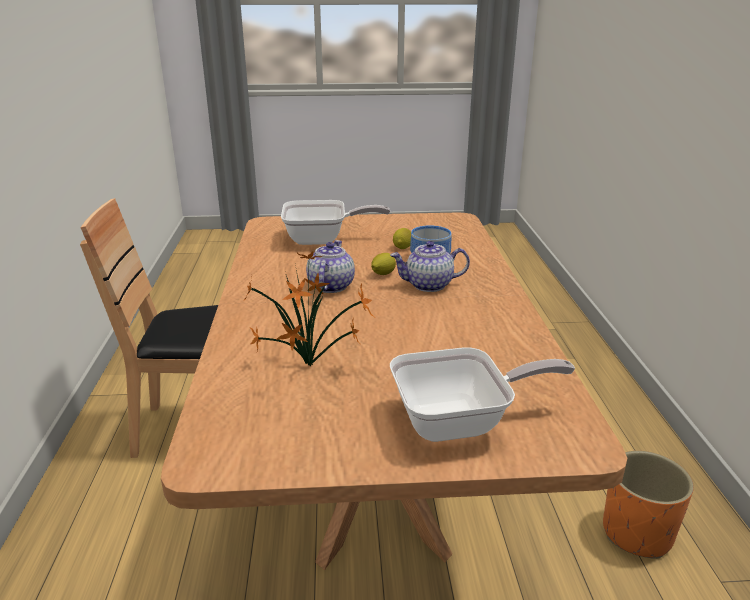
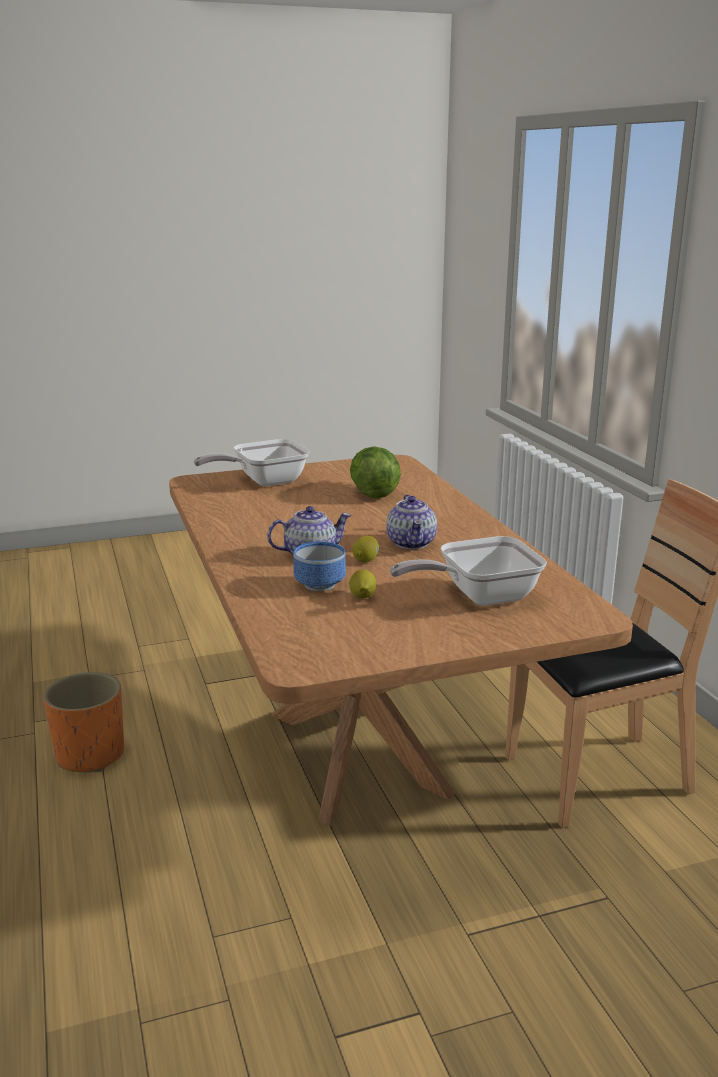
camera: 165 degrees right, 5 degrees down
(313, 367) = (373, 493): potted plant -> lettuce

